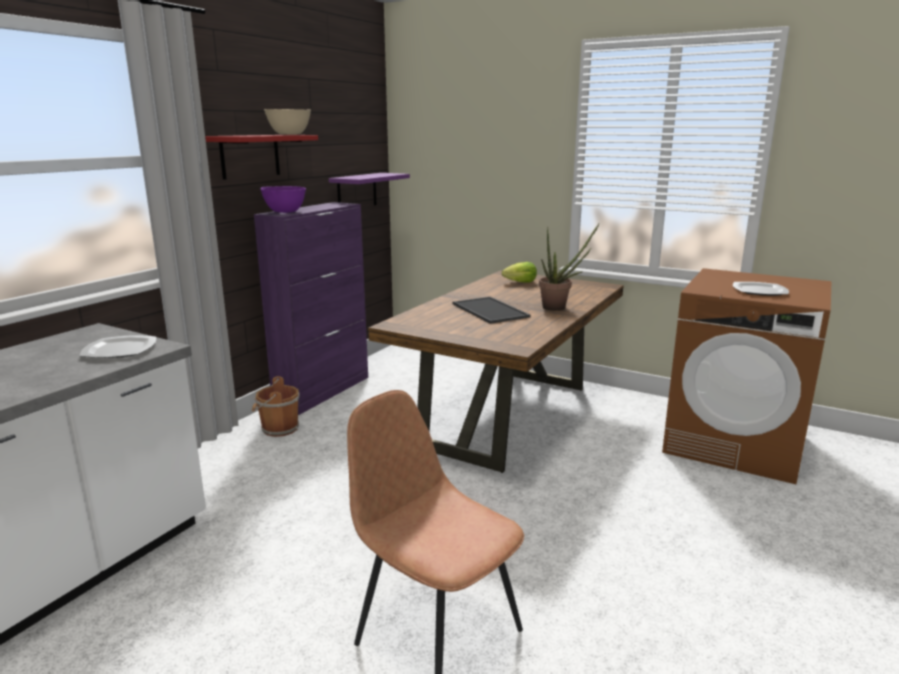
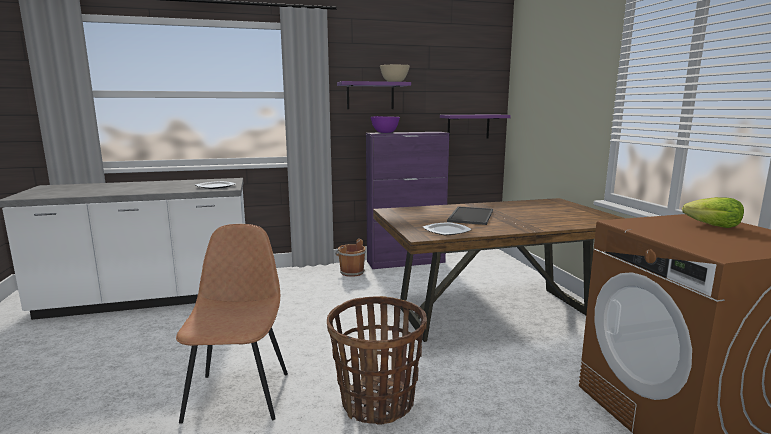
camera: 45 degrees right, 5 degrees down
(250, 156) = (370, 96): red shelf -> purple shelf
(520, 282) = (550, 206): lettuce -> lettuce (713, 226)
(559, 307) = (528, 224): potted plant -> none
(570, 551) = (377, 402): none -> basket
(760, 291) = (693, 235): plate -> plate (447, 231)

